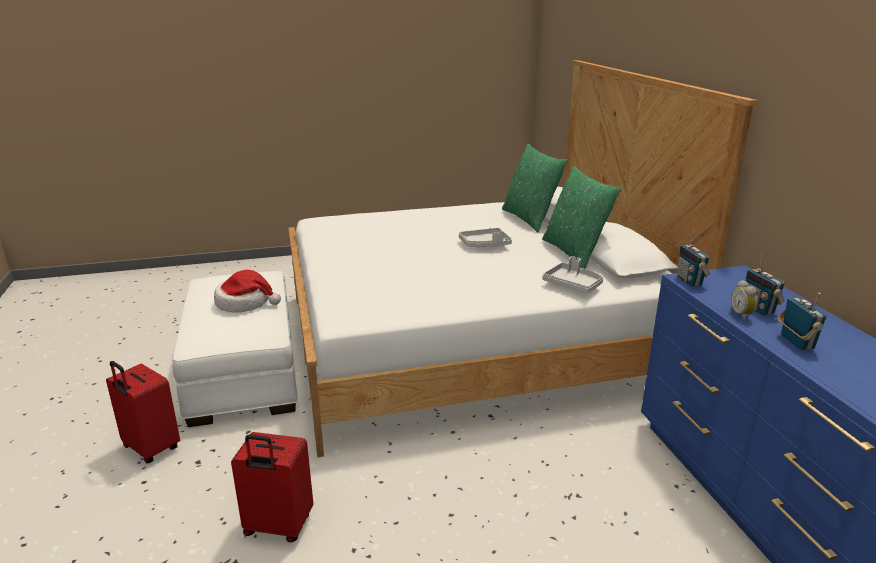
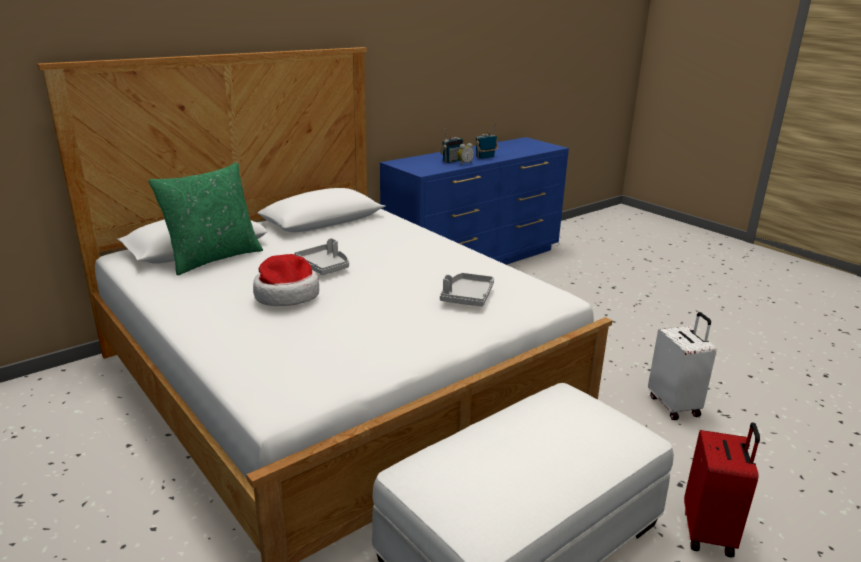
camera: 115 degrees left, 0 degrees up
(245, 303) = (521, 442): hat -> hat (286, 295)
(277, 527) = (674, 405): red suitcase -> white suitcase
(573, 284) = (396, 227): grey tray -> grey tray (467, 297)
(575, 252) = (315, 233): green pillow -> none
(689, 281) = (426, 171): radio -> none

